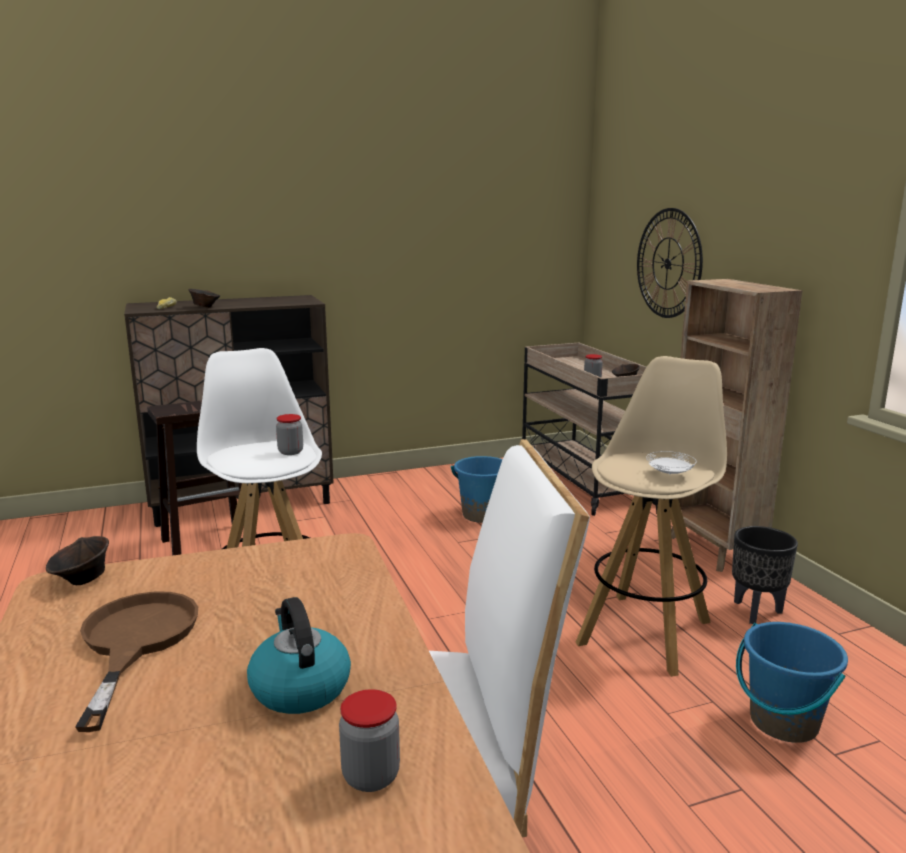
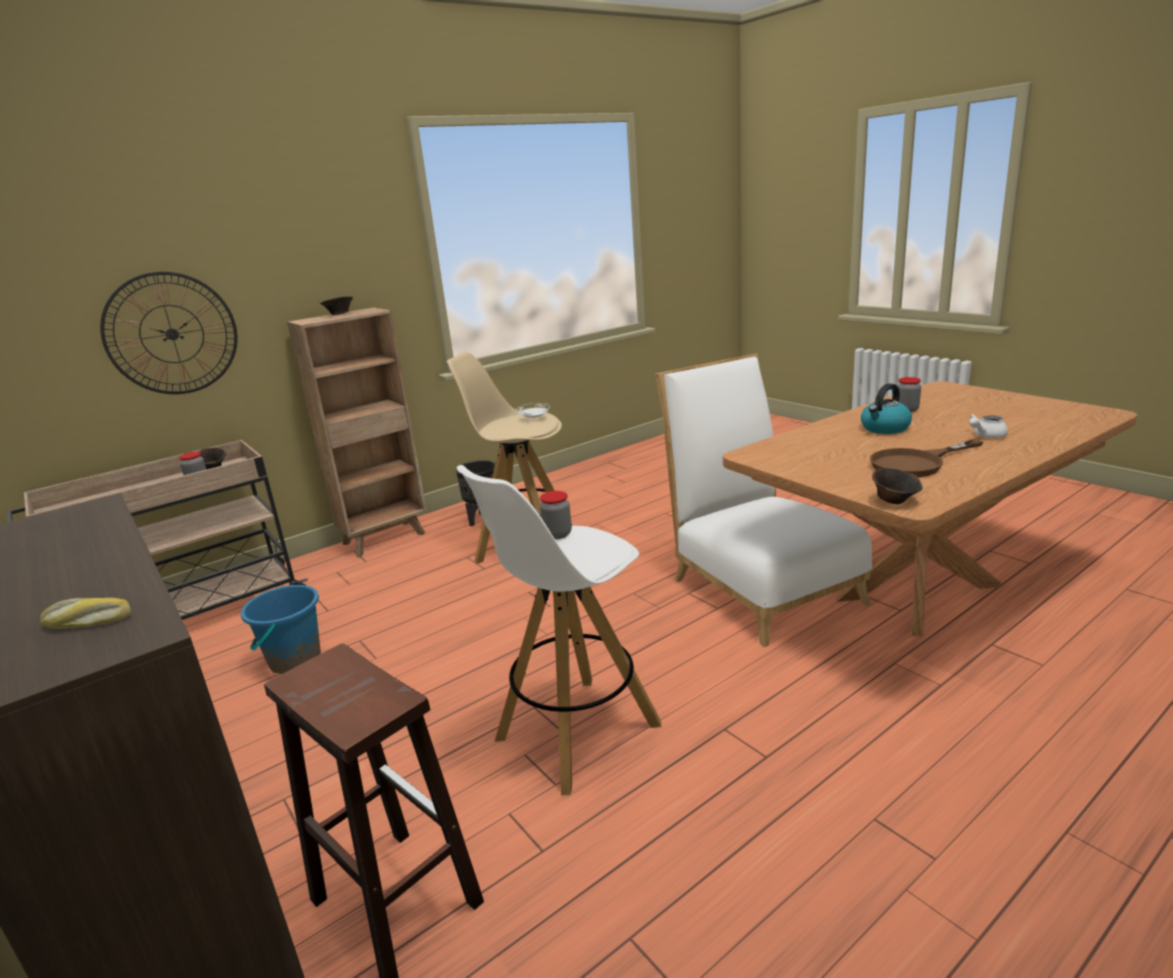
camera: 105 degrees left, 5 degrees up
(106, 781) = (985, 436): none -> white teapot
(205, 307) = (116, 575): brown bowl -> brown bowl (339, 314)
(783, 722) = (604, 507): blue bucket -> none

